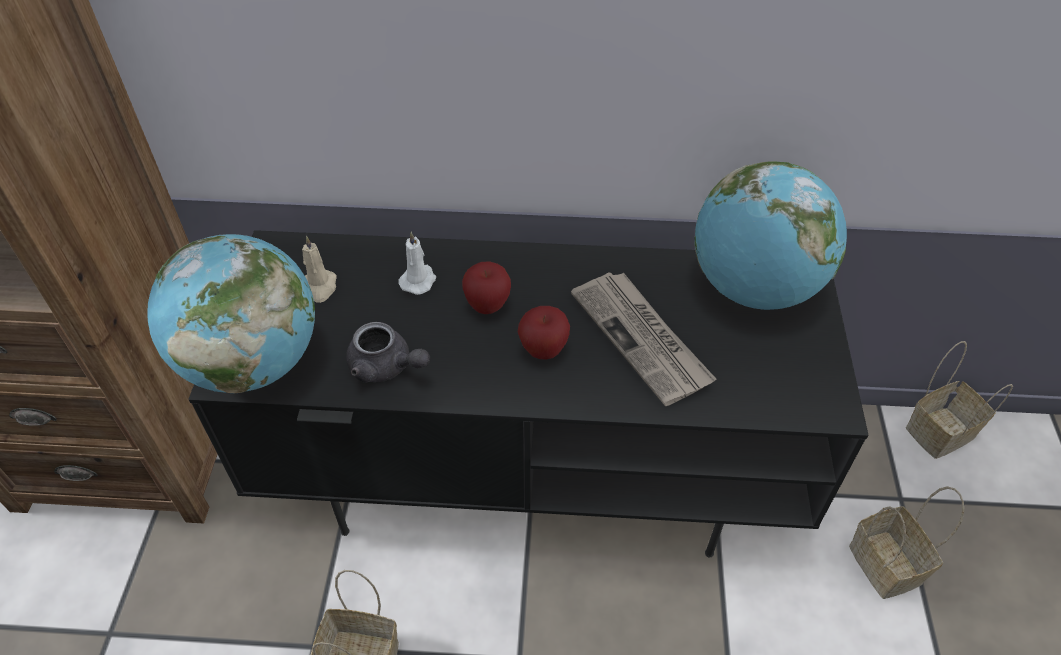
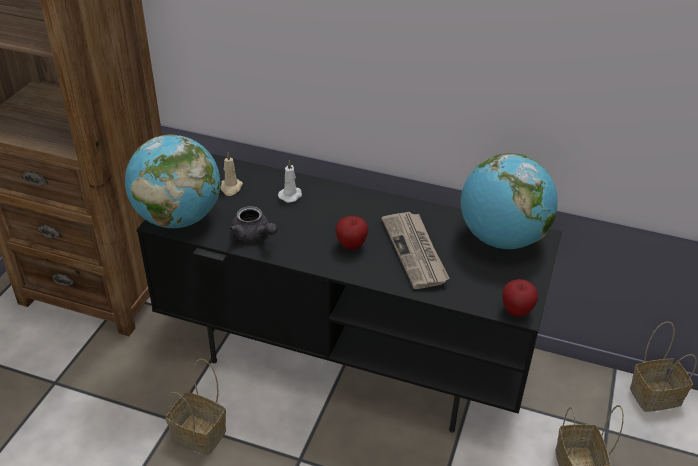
camera: 15 degrees right, 10 degrees down
(487, 306) = (327, 216): apple -> apple (516, 311)

